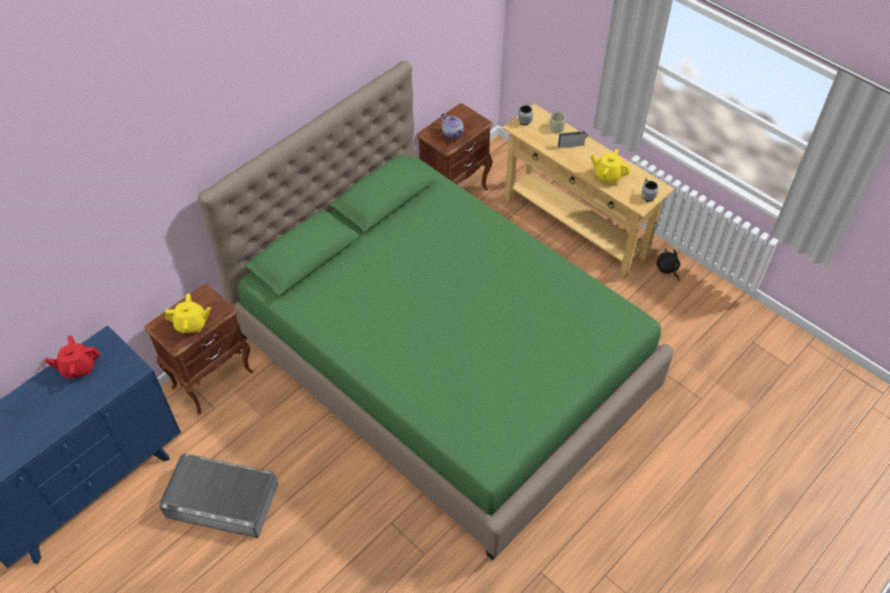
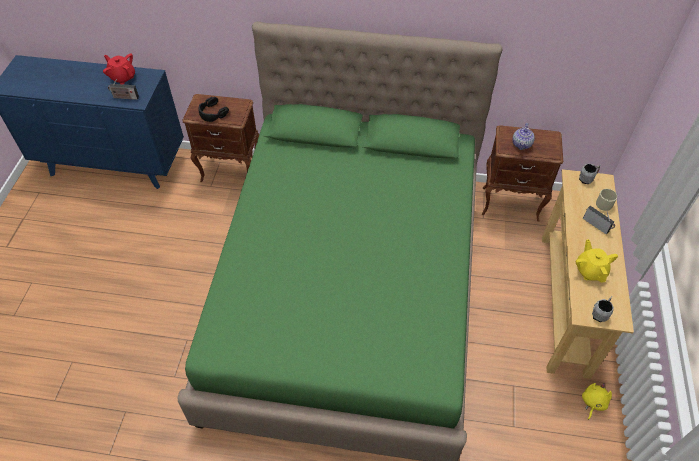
camera: 55 degrees right, 0 degrees up
(115, 379) = (124, 97): none -> radio
(191, 324) = (212, 113): yellow teapot -> black headphones
(222, 499) = (145, 233): grey storage box -> none
(667, 269) = (593, 403): black plush toy -> yellow plush toy

